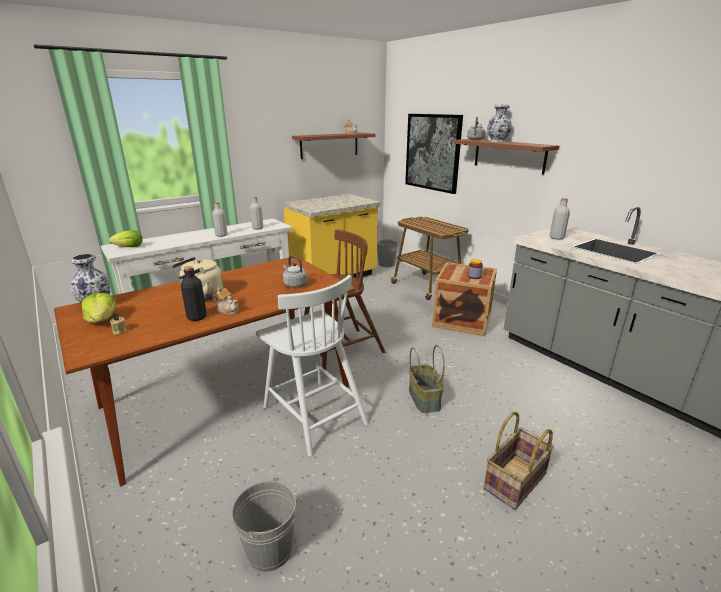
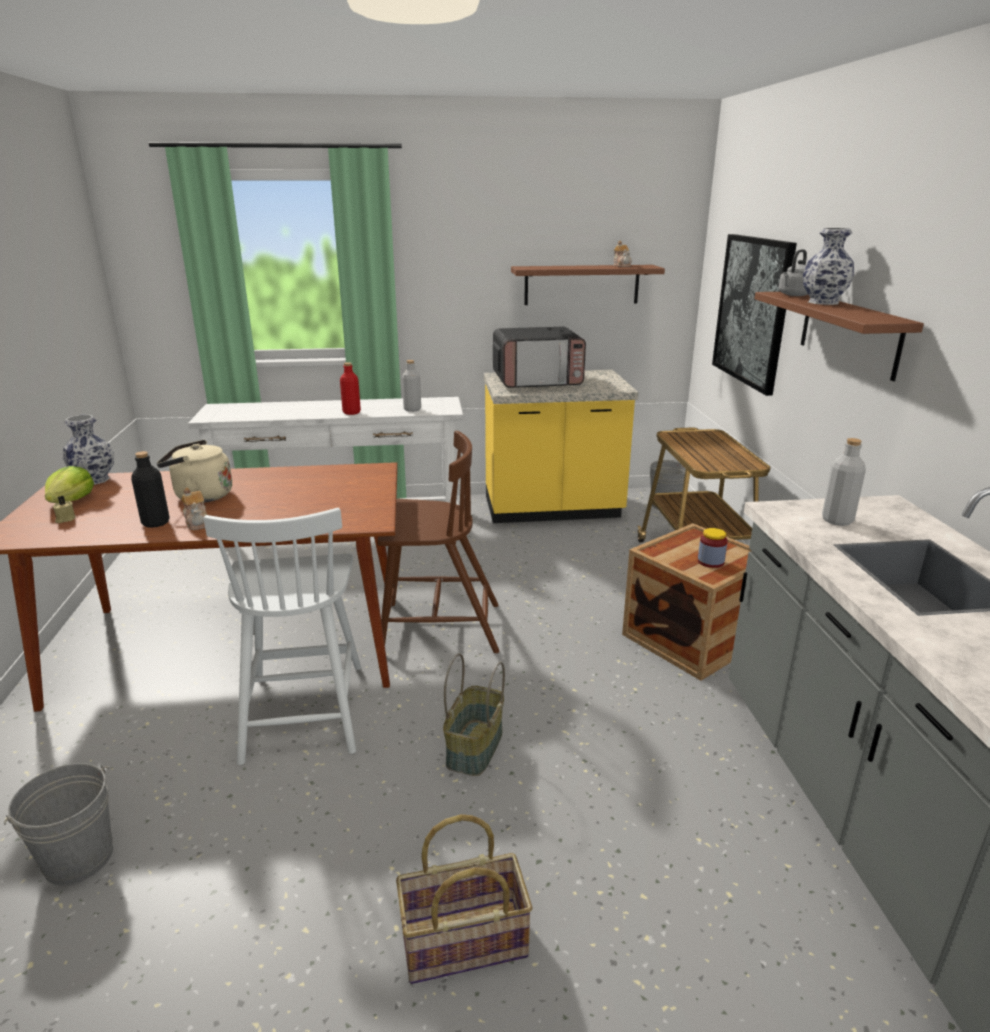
camera: 30 degrees right, 0 degrees up
(129, 247) = (228, 411): lettuce -> none
(221, 235) = (351, 412): grey bottle -> red bottle
(294, 284) = (325, 506): grey kettle -> none
(320, 202) = (537, 381): none -> microwave

